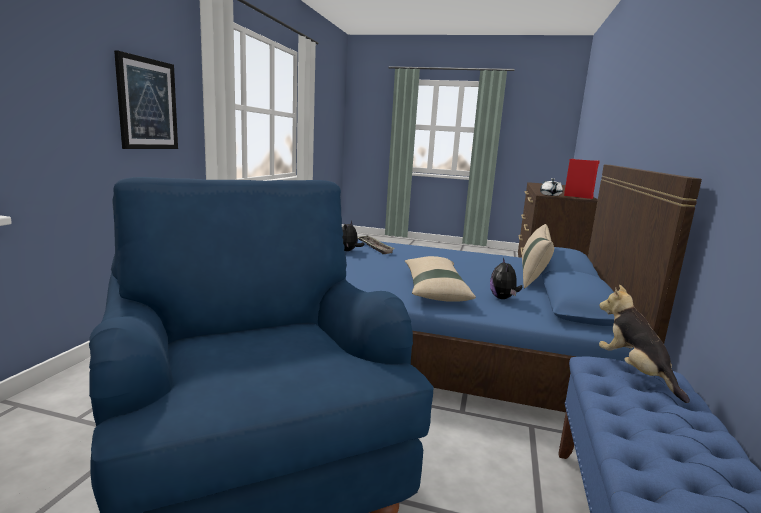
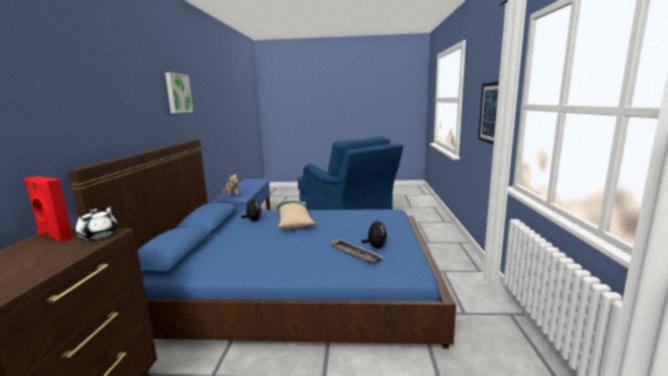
camera: 170 degrees right, 0 degrees up
(533, 276) = (209, 244): beige pillow -> none
(717, 64) = (177, 93): none -> picture

